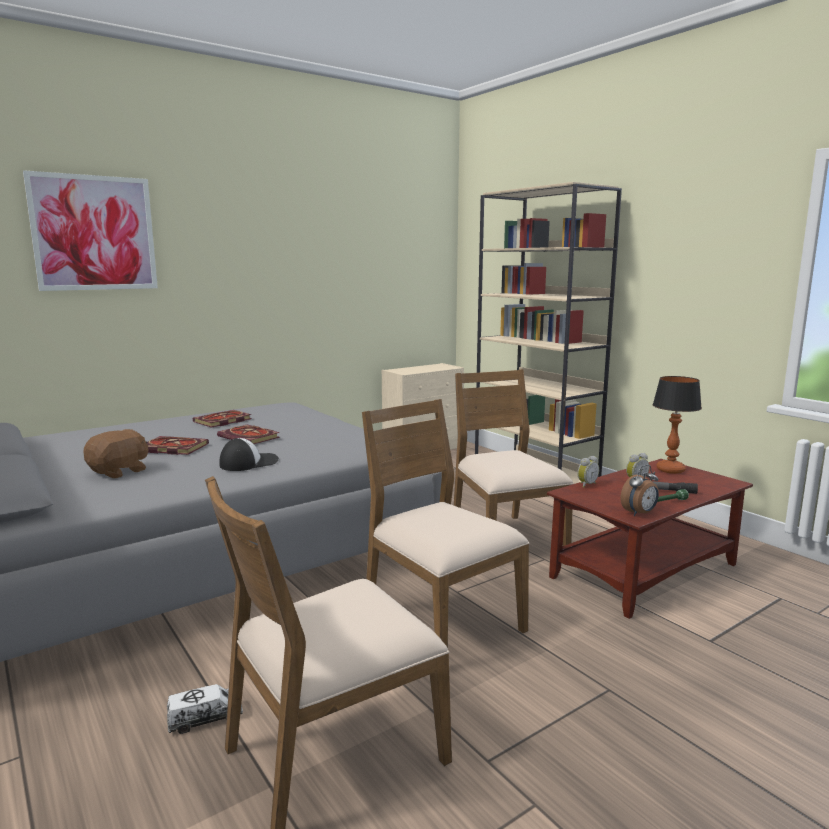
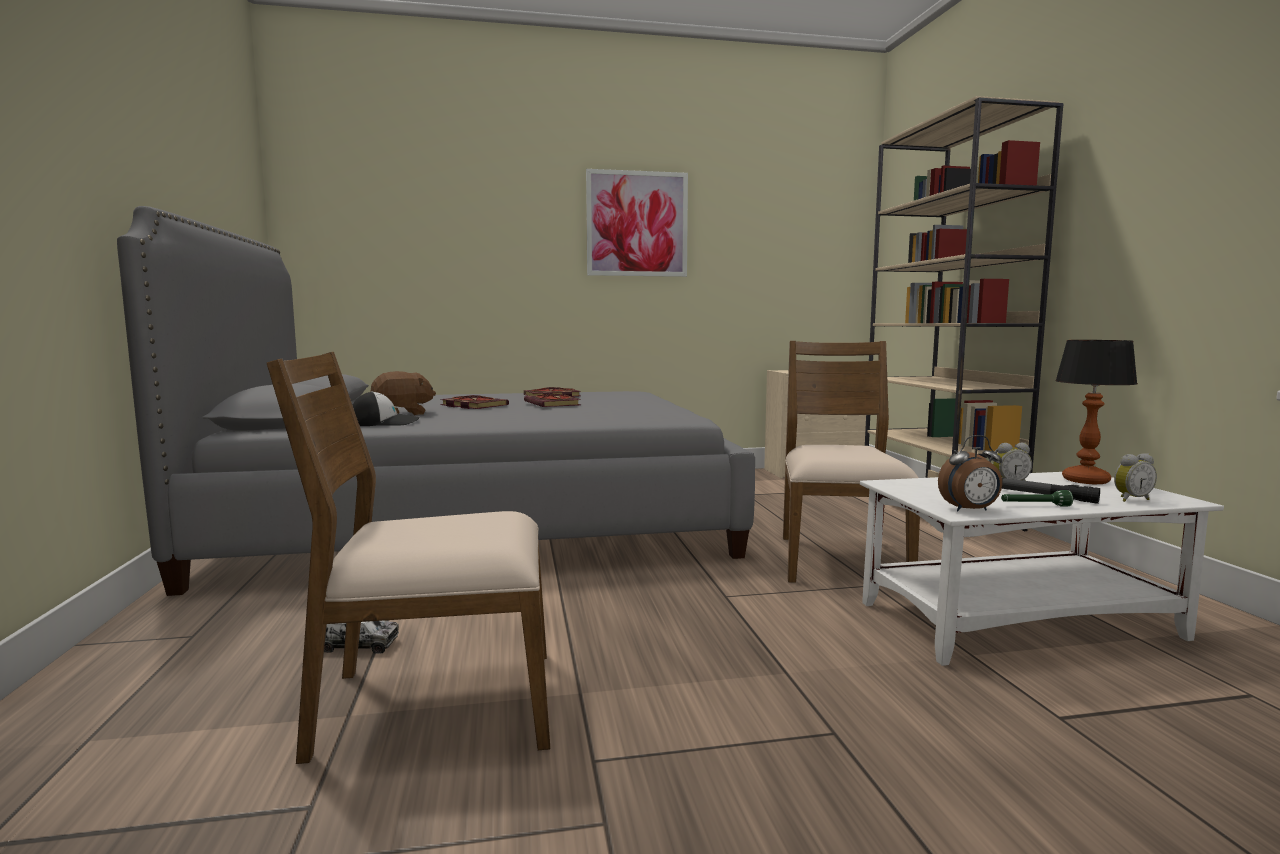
camera: 25 degrees right, 5 degrees down
(94, 233) = (461, 209): picture -> picture (637, 224)
(249, 463) = (520, 417): cap -> cap (385, 422)
(440, 620) = (678, 617): brown chair -> none
(586, 484) = (926, 480): alarm clock -> alarm clock (1130, 499)
(644, 570) = (1019, 620): brown coffee table -> white coffee table

